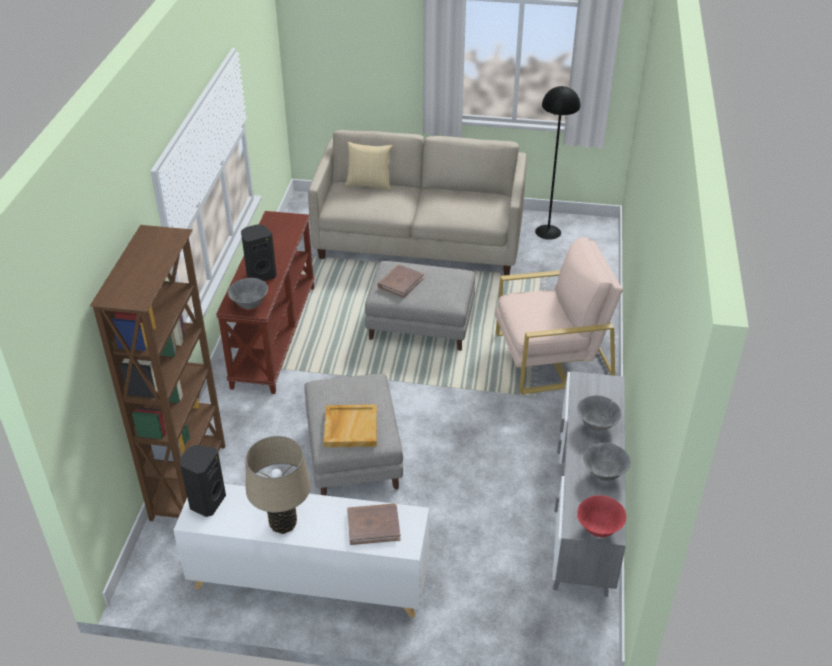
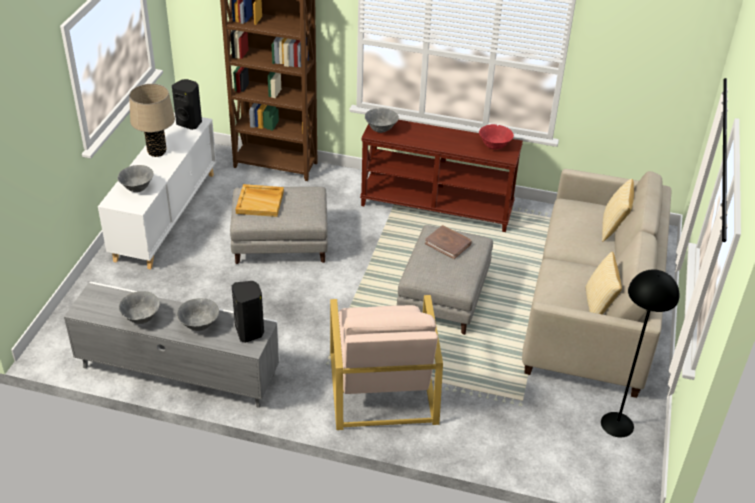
camera: 95 degrees right, 0 degrees up
(260, 275) = (421, 135): black speaker -> black speaker (250, 331)
(373, 525) = (137, 189): brown book -> grey bowl
(478, 194) = (598, 306): none -> pillow
(598, 529) = (86, 304): red bowl -> red bowl (494, 146)

